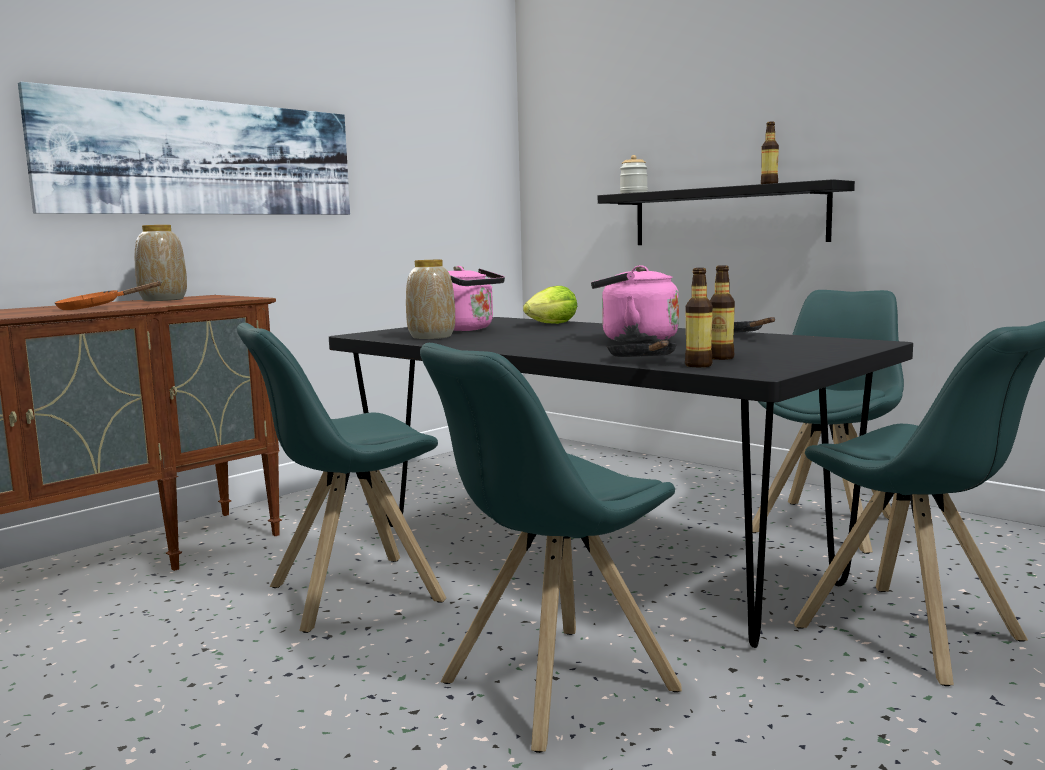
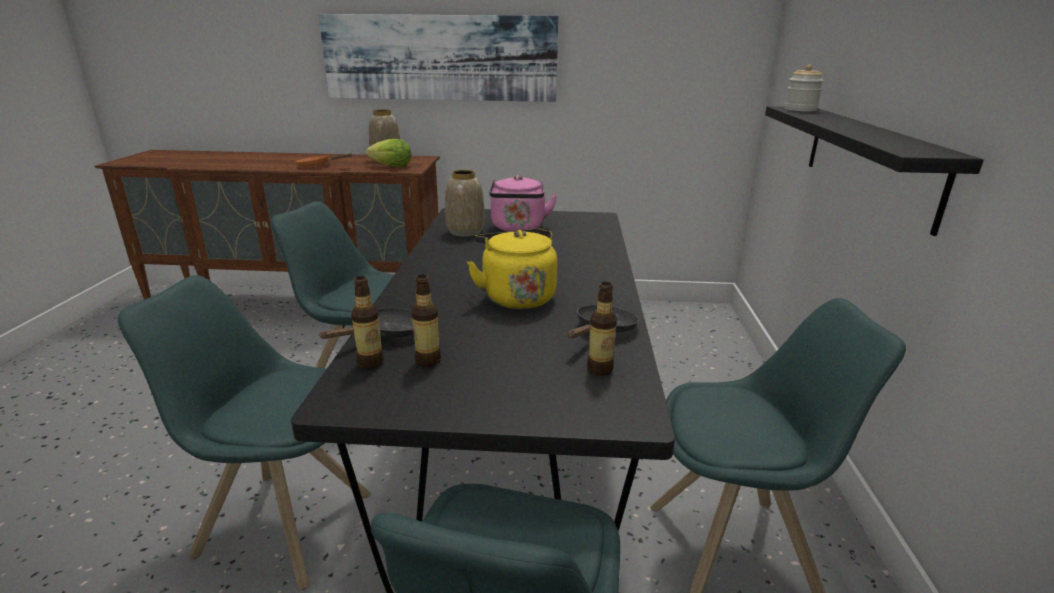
camera: 50 degrees right, 15 degrees up
(552, 324) = (589, 242): lettuce -> lettuce (392, 166)
(634, 340) = (516, 296): pink kettle -> yellow kettle
(769, 184) = (878, 137): bottle -> bottle (600, 369)

